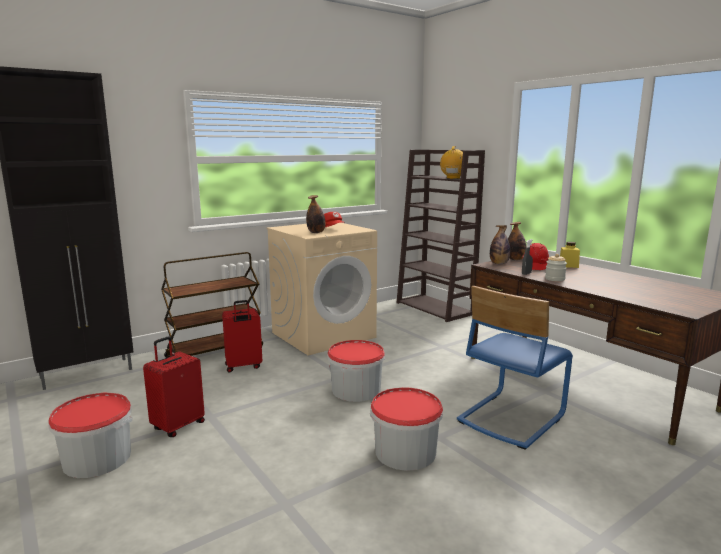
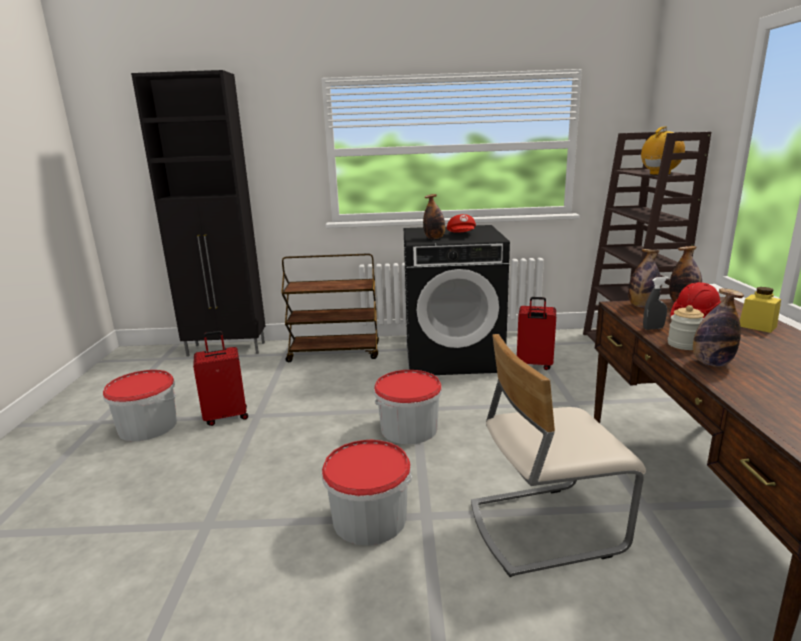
camera: 35 degrees right, 5 degrees up
(243, 366) = (340, 373): red suitcase -> red suitcase (533, 365)
(323, 335) = (453, 356): beige washing machine -> black washing machine
(510, 418) = (544, 526): blue chair -> beige chair
(582, 285) = (711, 363): none -> bottle

